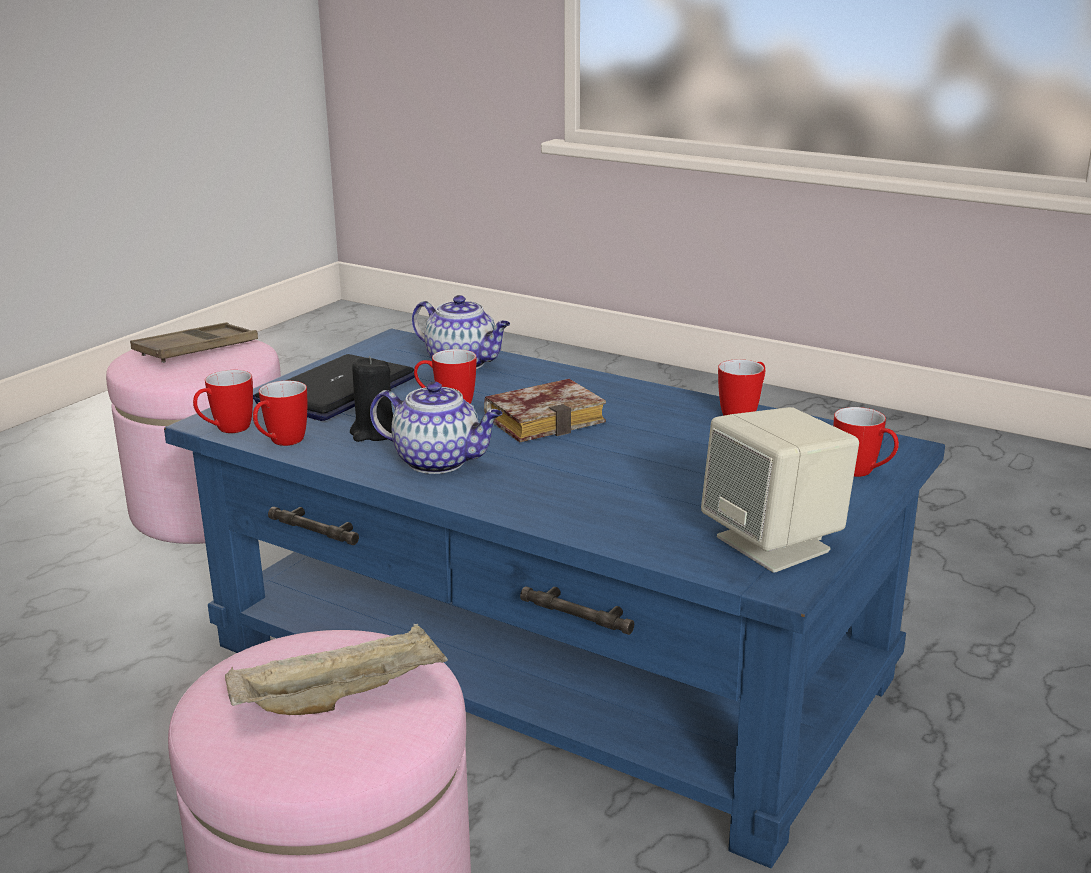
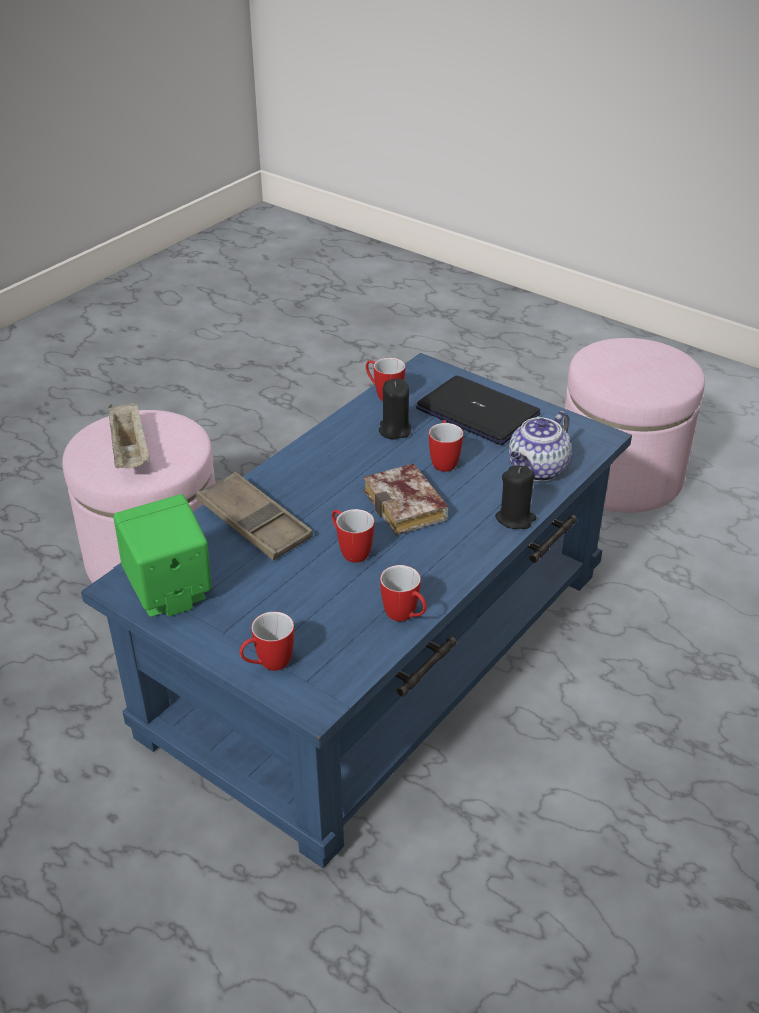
camera: 95 degrees right, 15 degrees up
(196, 350) = (648, 366): brown tray -> brown tray (254, 523)
(226, 430) = (408, 374): mug -> mug (350, 551)
(439, 462) = (339, 457): teapot -> none
(556, 372) = (515, 518): none -> black candle
(775, 544) = (169, 593): beige speaker -> green speaker

